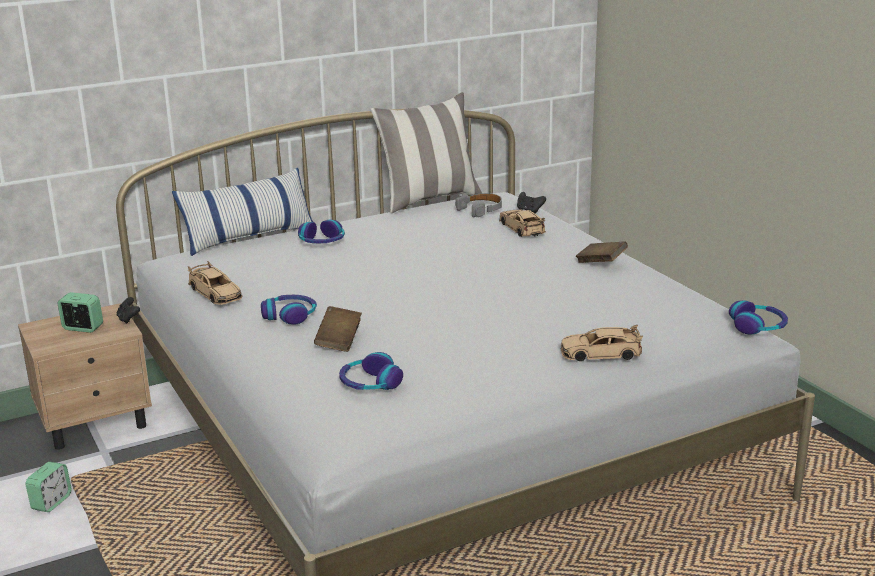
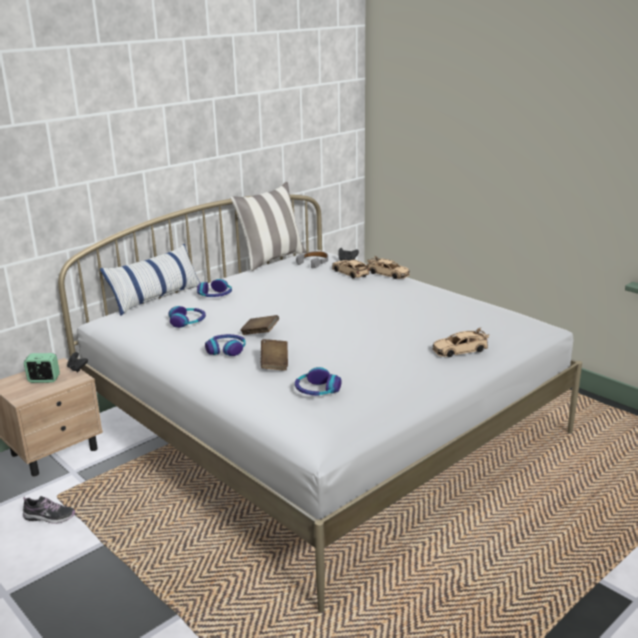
camera: 15 degrees left, 0 degrees up
(51, 502) = (49, 517): alarm clock -> shoe
(215, 293) = (159, 340): beige toy car -> beige toy car (388, 274)
(601, 263) = (418, 290): brown book -> brown book (260, 333)
(758, 326) = (544, 320): headphones -> headphones (188, 322)

